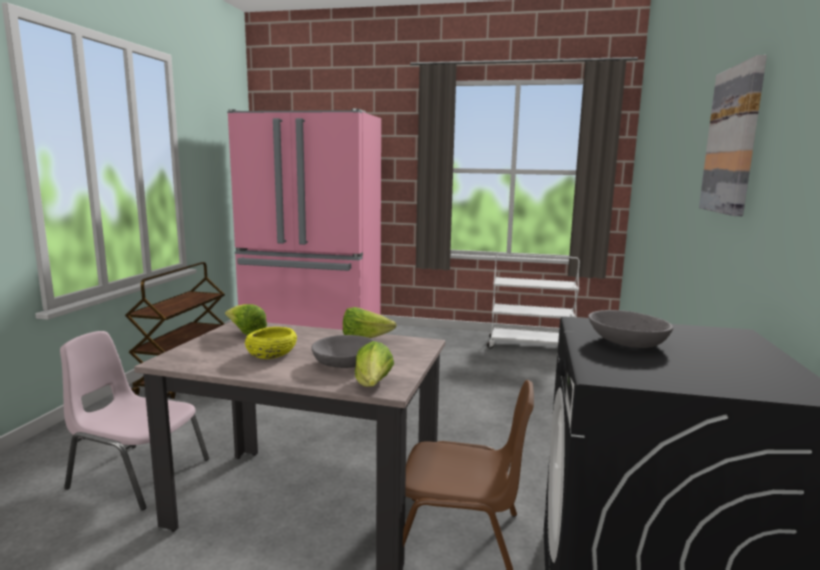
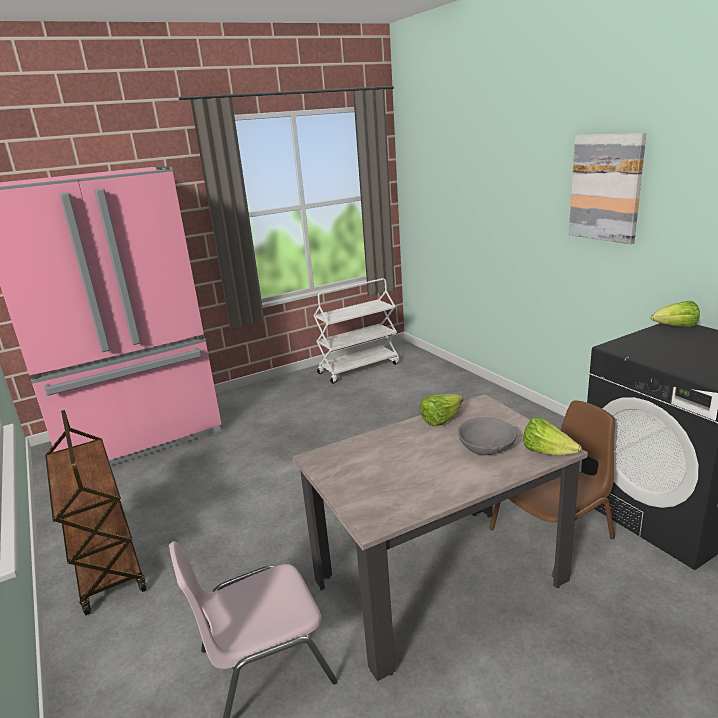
camera: 40 degrees left, 10 degrees up
(246, 333) = (347, 463): lettuce -> lettuce (675, 328)
(271, 354) = (423, 468): yellow bowl -> none
(627, 342) = (667, 353): grey bowl -> none

